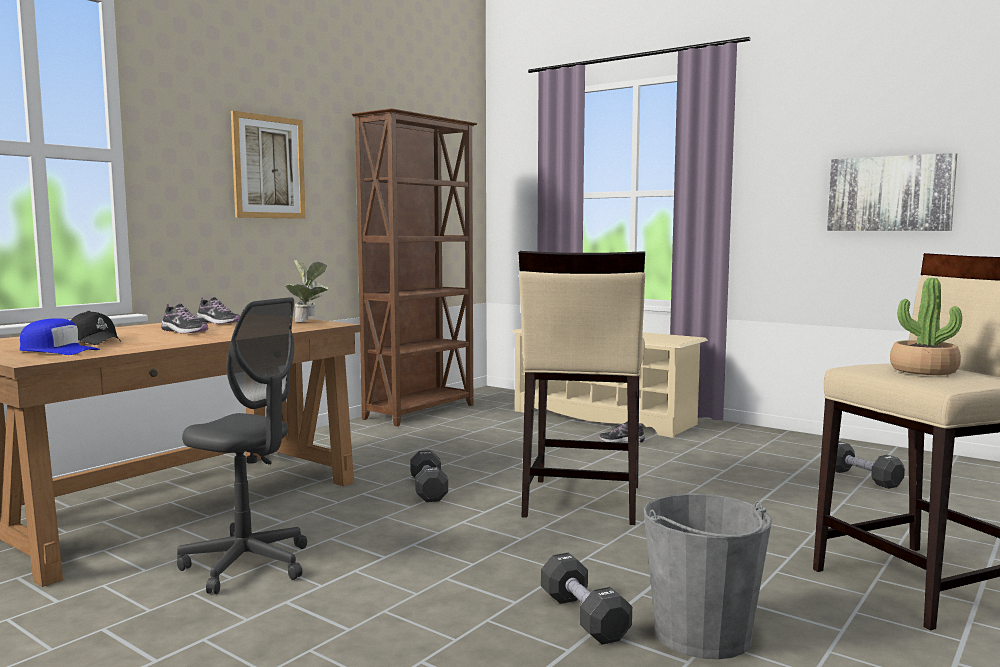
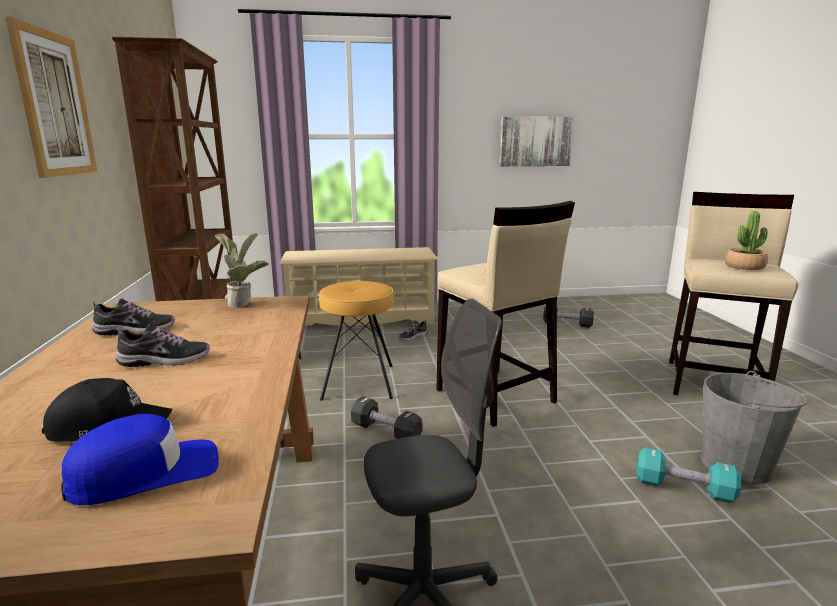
camera: 45 degrees left, 10 degrees up
(487, 457) = (359, 381): none -> brown stool
(583, 617) = (684, 488): black dumbbell -> turquoise dumbbell

